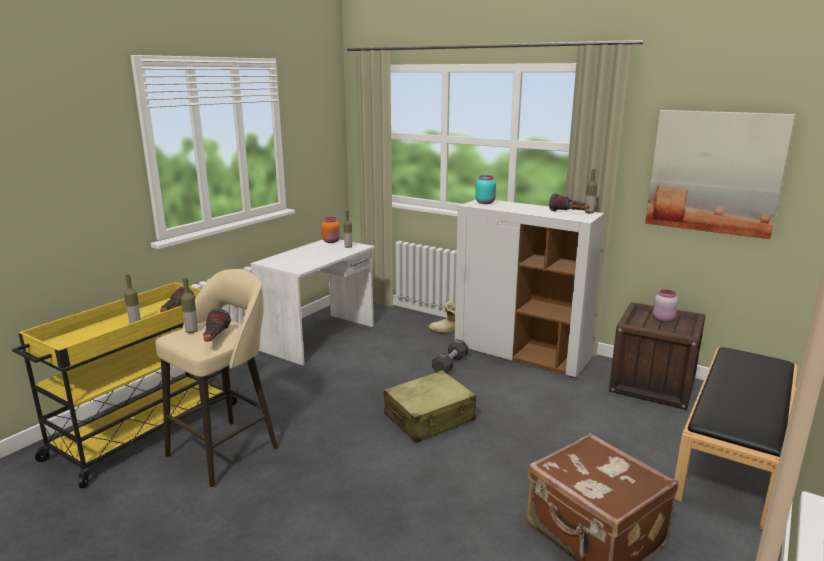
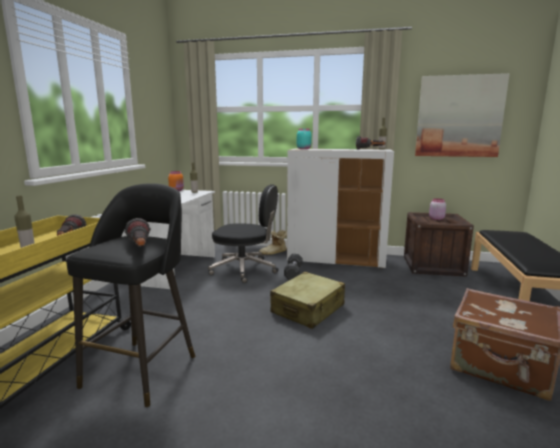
camera: 20 degrees left, 5 degrees down
(191, 331) = (107, 245): bottle -> none
(225, 450) = (142, 369): beige stool -> black stool
(396, 351) = (245, 270): none -> black office chair

